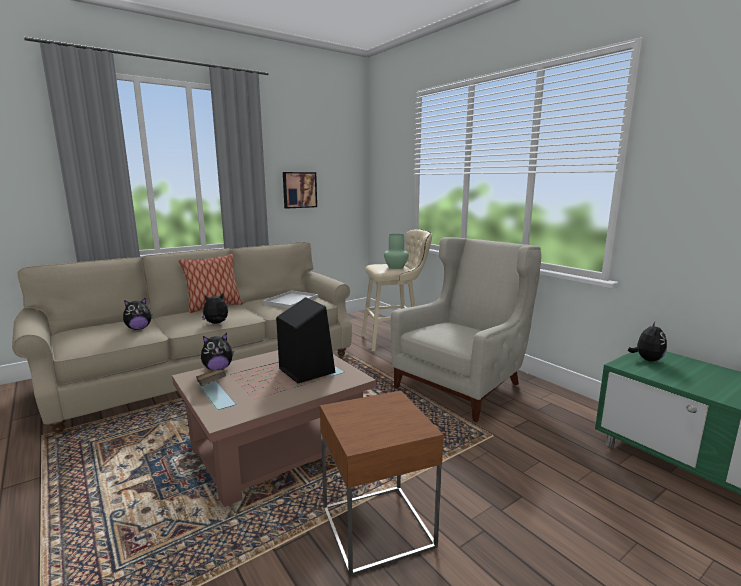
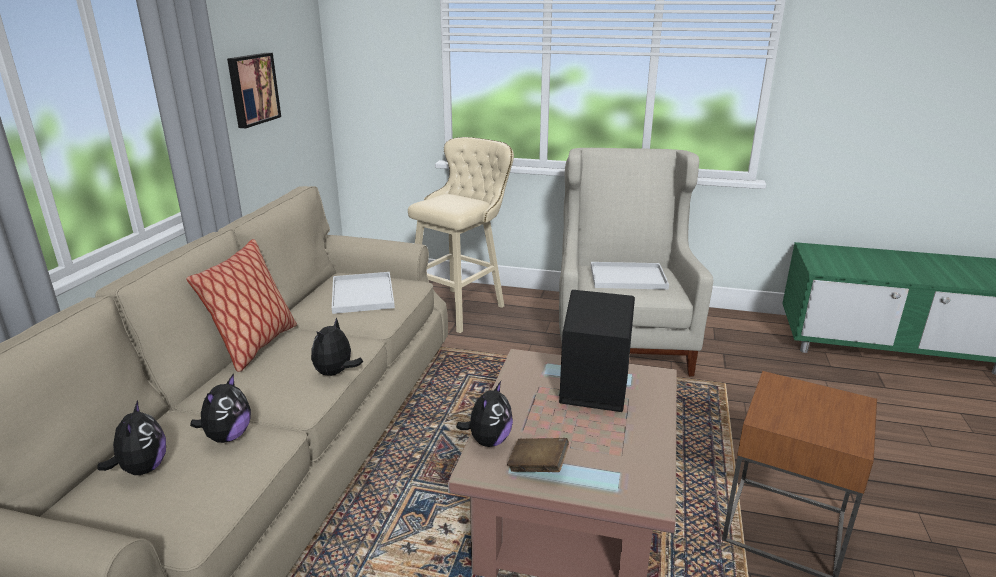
camera: 40 degrees left, 10 degrees up
(396, 267) = (465, 202): green vase -> none
(450, 331) = (626, 277): none -> white tray
(646, 359) = (822, 258): plush toy -> plush toy (142, 469)

